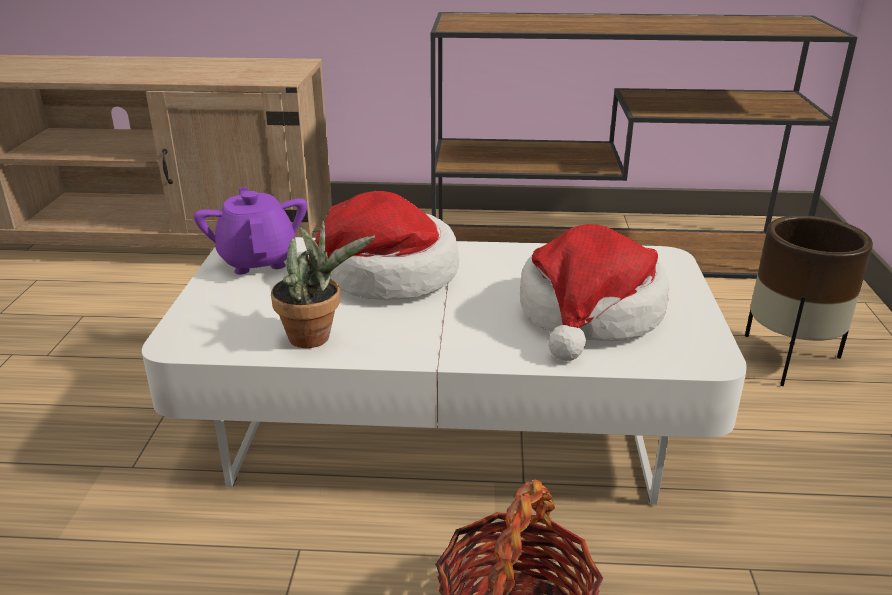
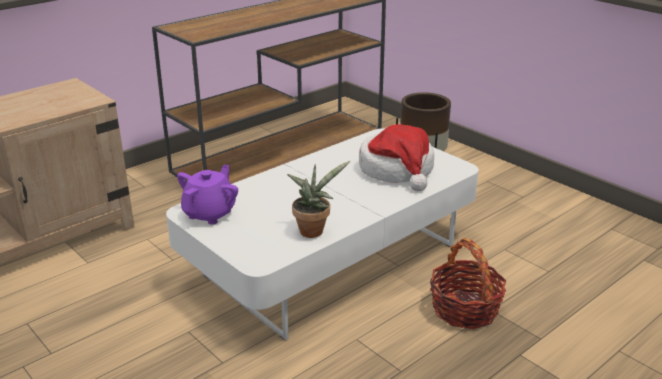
camera: 45 degrees left, 0 degrees up
(258, 260) = (210, 213): purple teapot -> purple teapot turned 90 degrees clockwise
(386, 276) = (289, 192): hat -> none

